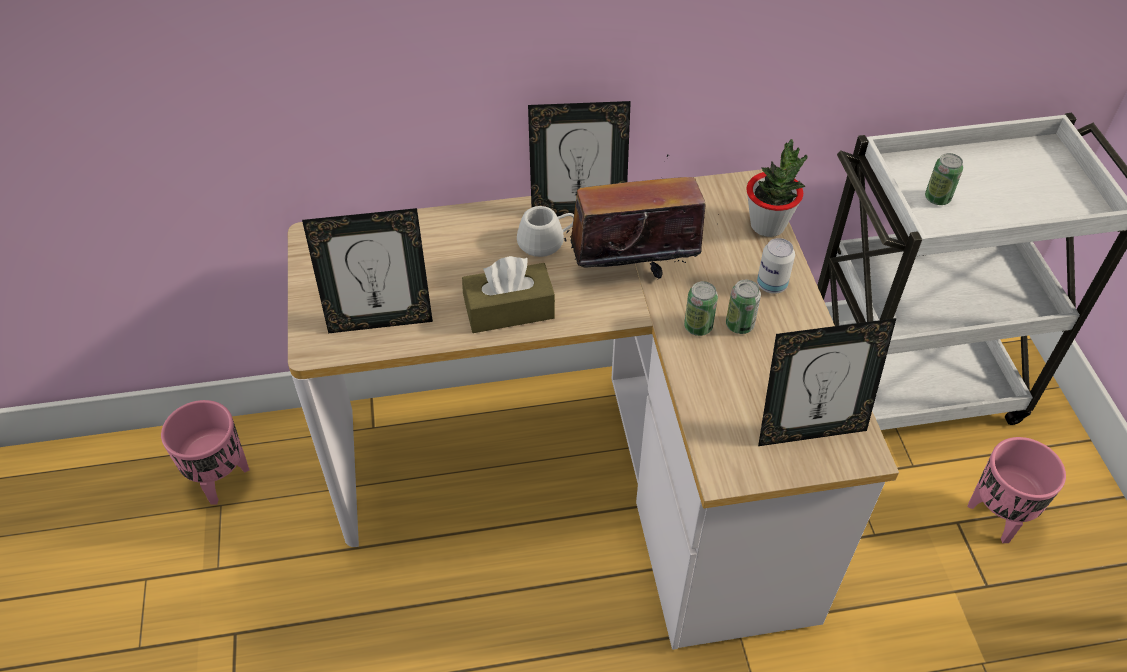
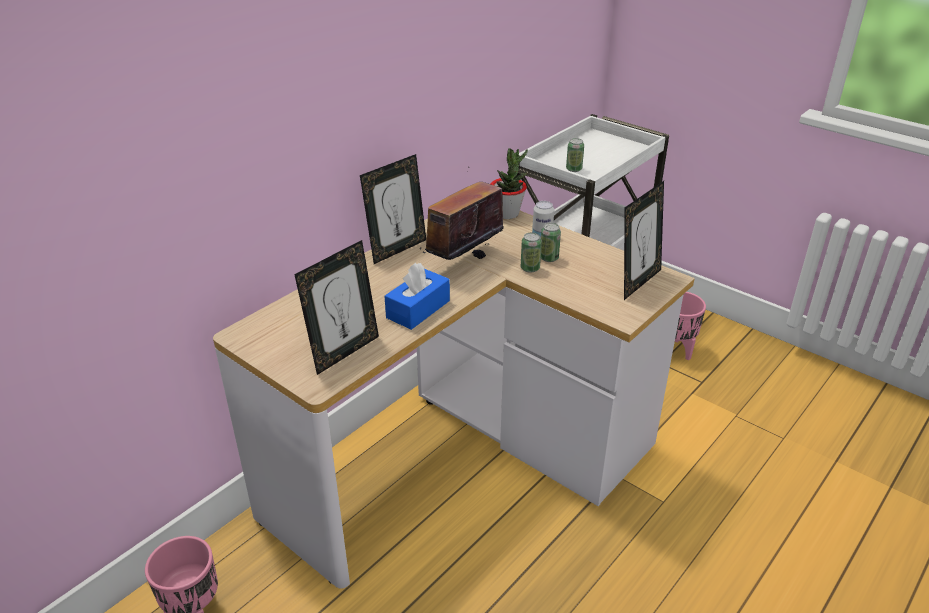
camera: 40 degrees left, 15 degrees down
(509, 310) = (418, 309): brown tissue box -> blue tissue box
(546, 241) = (397, 270): white mug -> none

